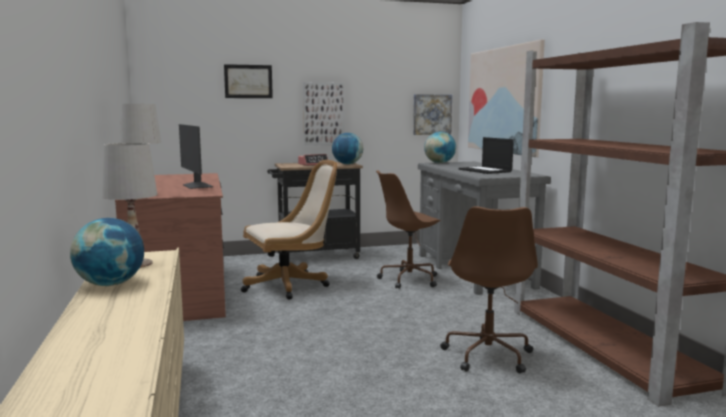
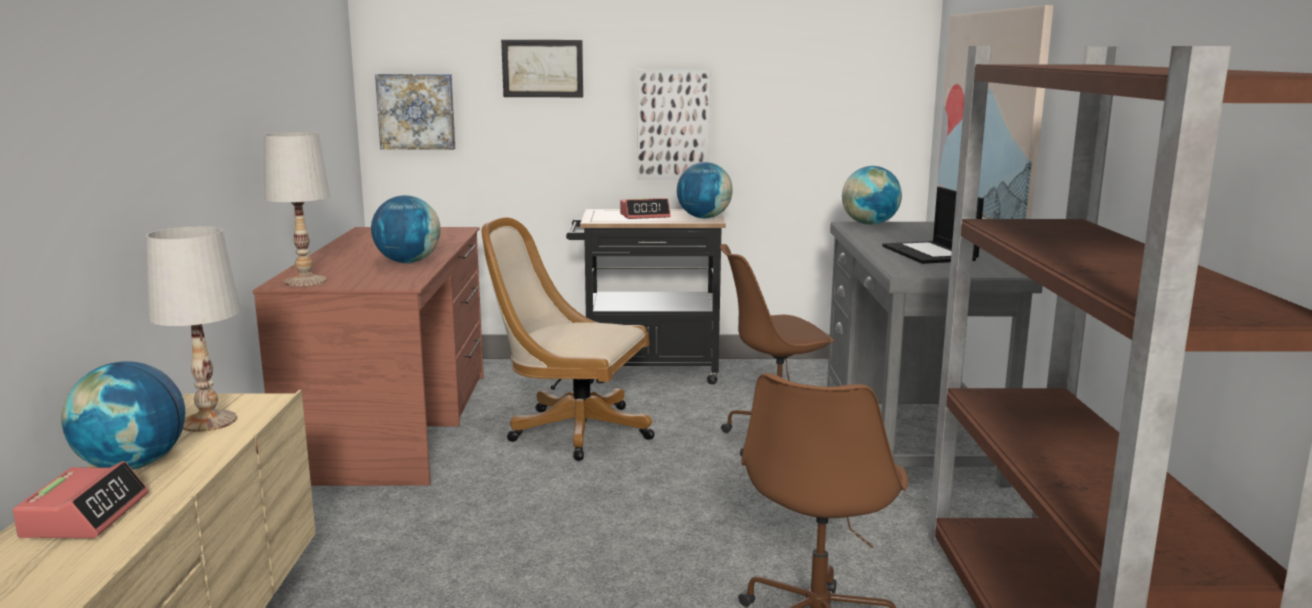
camera: 15 degrees right, 5 degrees up
(109, 305) = (85, 516): none -> alarm clock
(197, 186) = (408, 262): monitor -> globe
(291, 285) = (570, 429): office chair -> office chair turned 150 degrees counterclockwise
(432, 114) = (877, 127): picture -> picture (416, 111)

